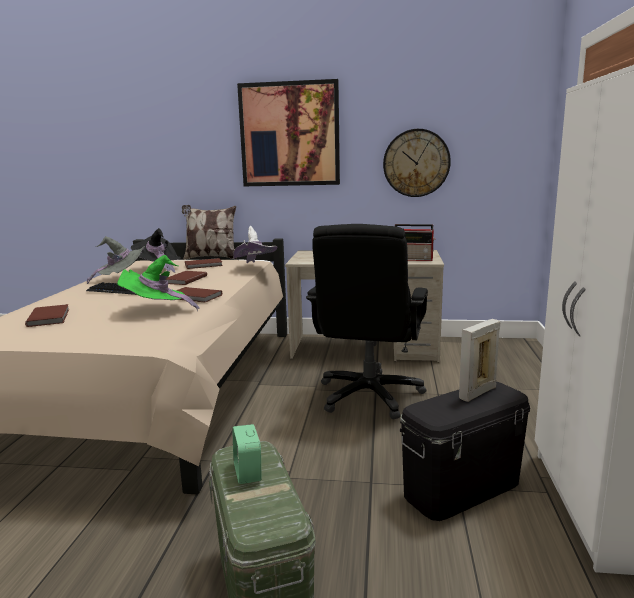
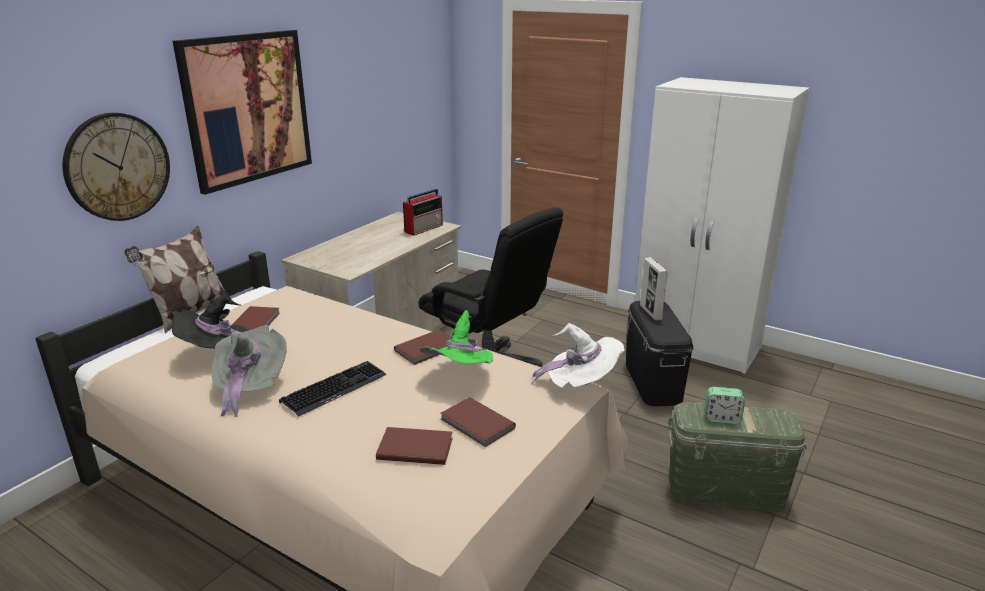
camera: 65 degrees left, 10 degrees up
(184, 279) = (327, 345): brown book -> brown book (477, 425)
(254, 268) = (324, 299): white hat -> white hat (582, 385)
(416, 163) = (370, 122): wall clock -> wall clock (117, 167)

